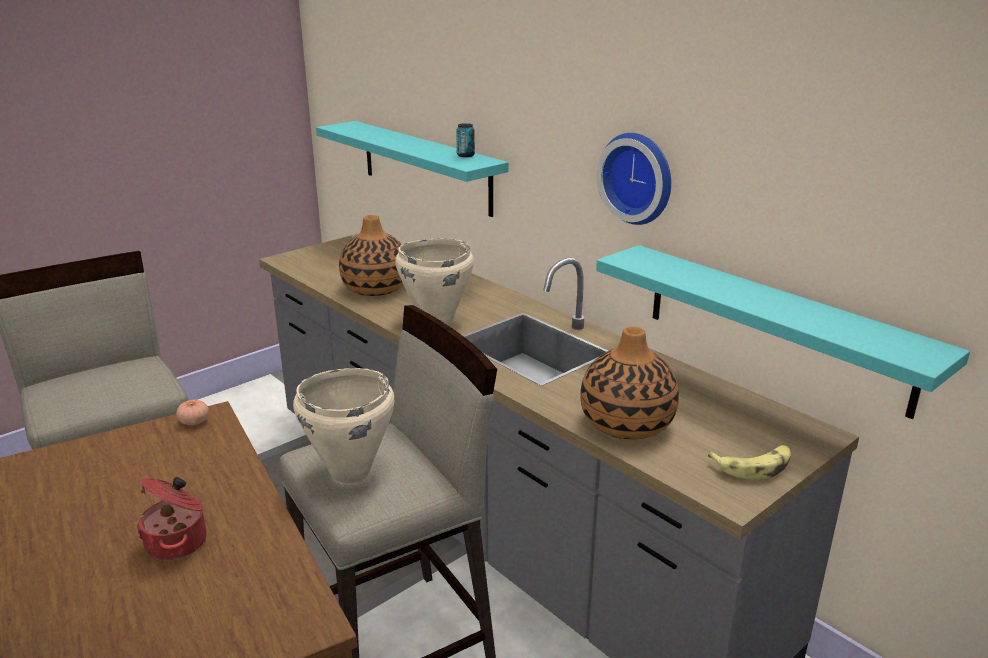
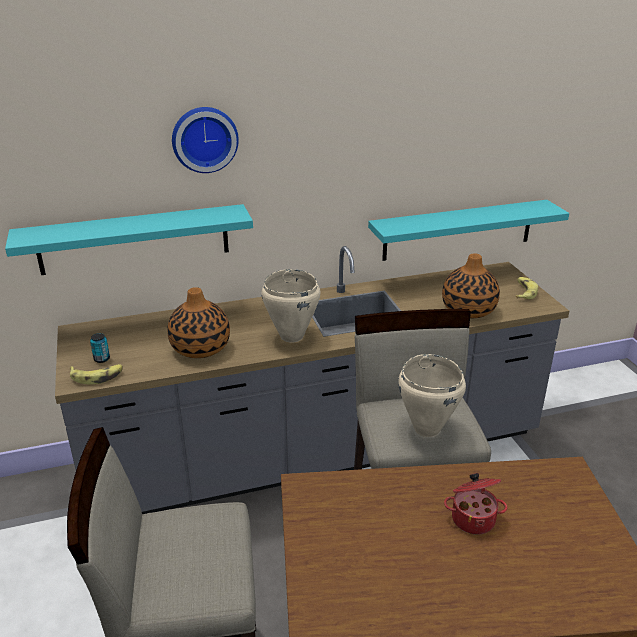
camera: 65 degrees left, 5 degrees up
(194, 421) = (305, 496): tomato -> none
(297, 263) = (97, 376): none -> banana
(465, 155) = (208, 212): can -> can (102, 359)
(639, 177) = (366, 178): wall clock -> wall clock (204, 139)

